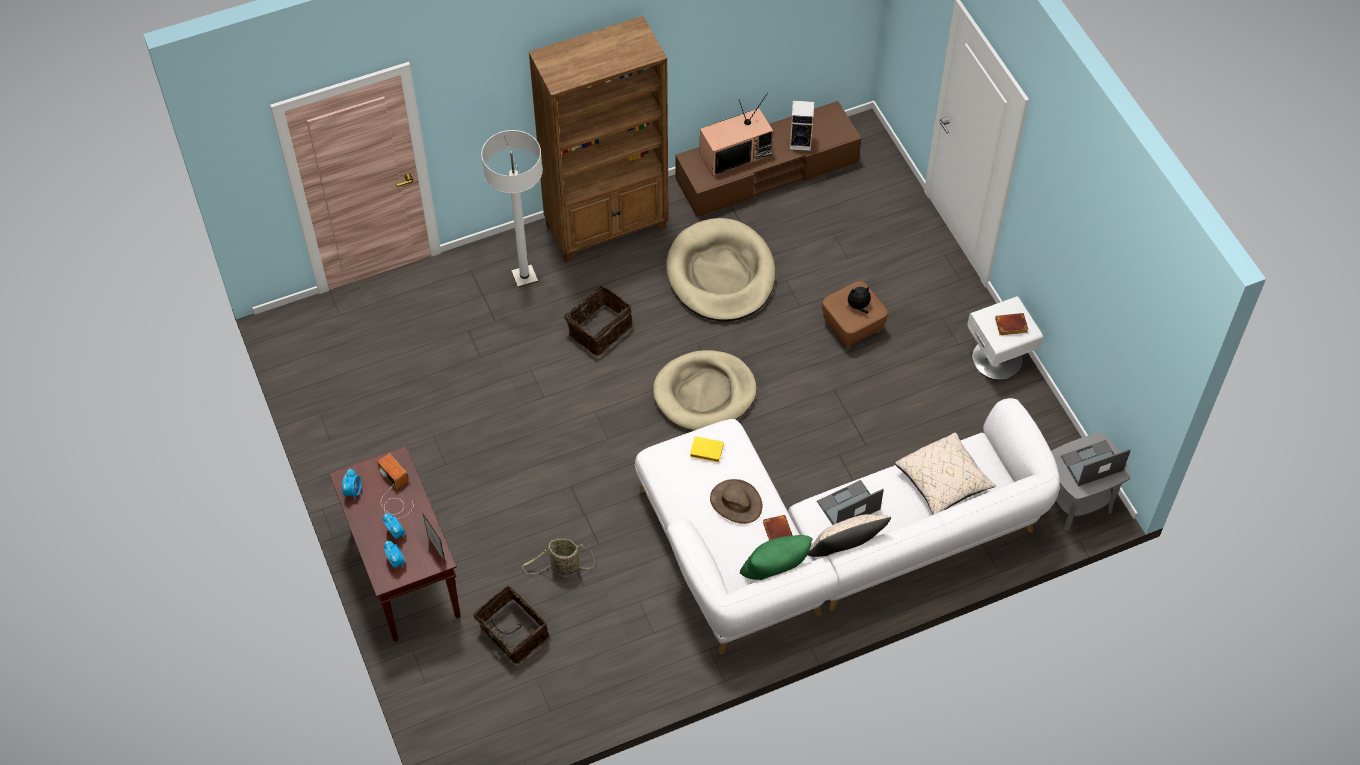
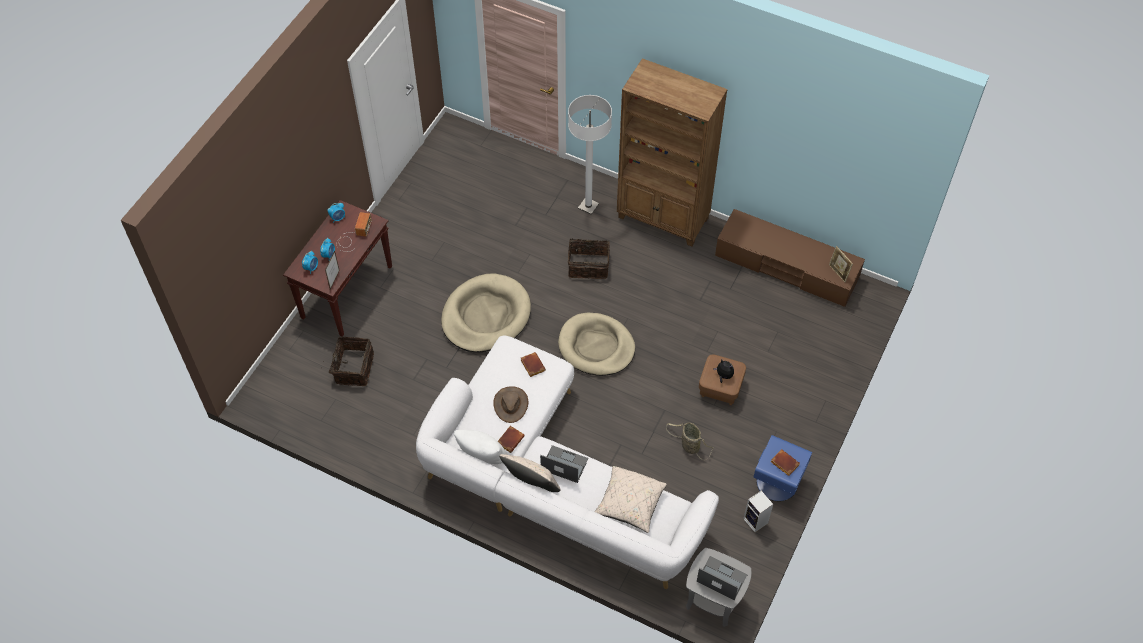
camera: 50 degrees right, 0 degrees up
(563, 567) = (416, 361): basket -> basket (689, 445)
(705, 451) = (532, 365): yellow book -> brown book
(721, 274) = (688, 296): beige dog bed -> beige dog bed (486, 316)
(735, 153) = (767, 236): television -> none
(775, 572) = (483, 458): green pillow -> white pillow
(801, 142) = (812, 262): speaker -> speaker (756, 521)
(833, 132) = (838, 273): none -> picture frame
(998, 358) = (777, 483): white nightstand -> blue nightstand

